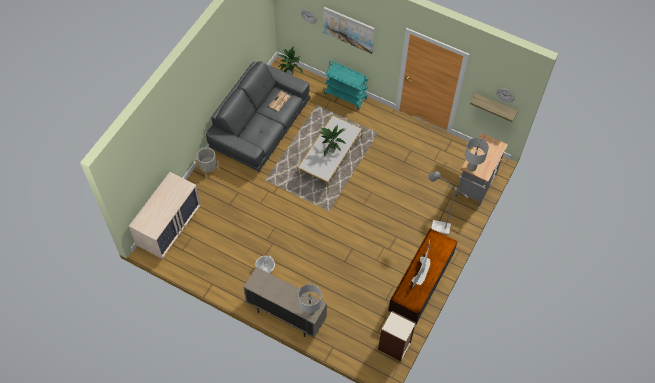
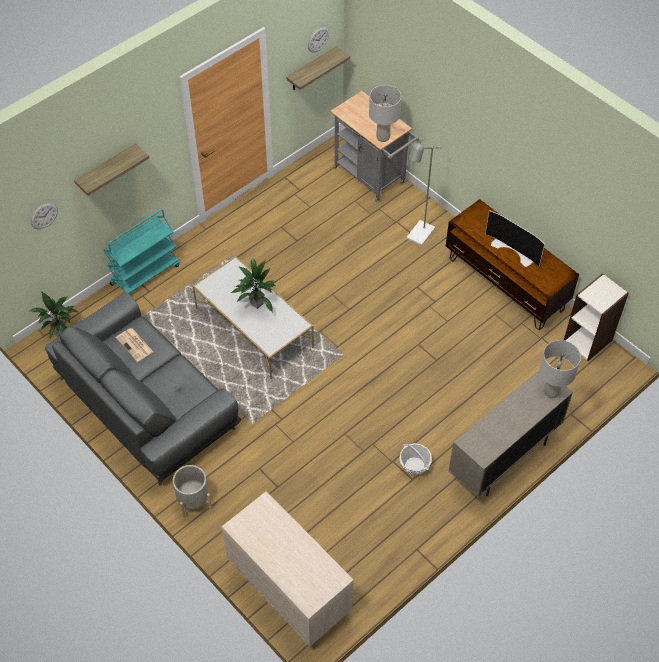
camera: 70 degrees left, 5 degrees down
(348, 29) = (106, 170): picture -> shelf

